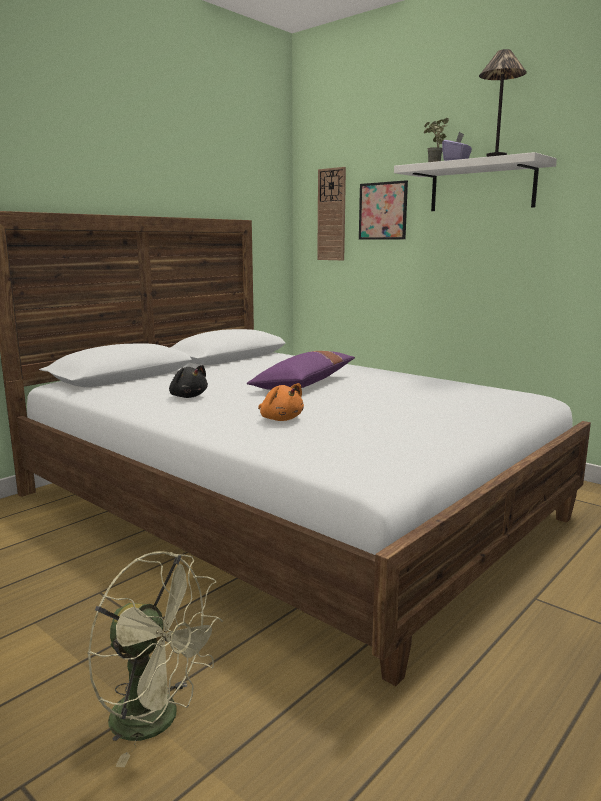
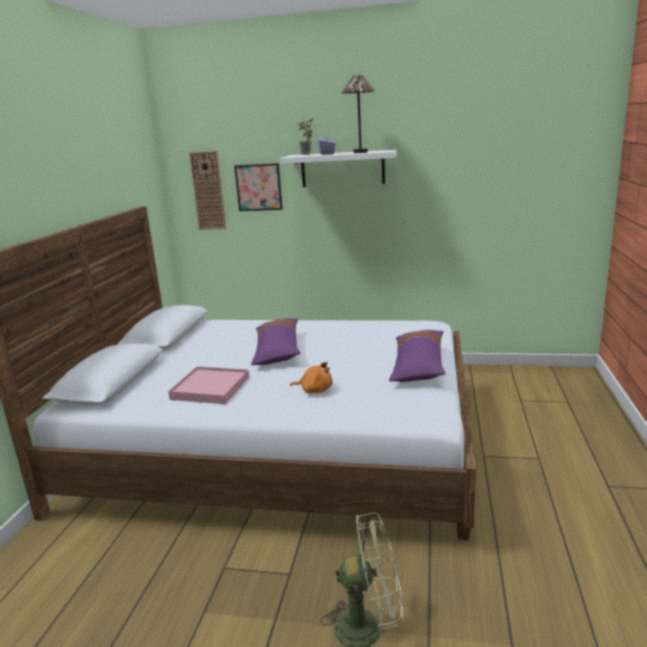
camera: 30 degrees left, 5 degrees up
(188, 396) = (210, 388): black plush toy -> pink tray
(443, 426) = (418, 366): none -> purple pillow

